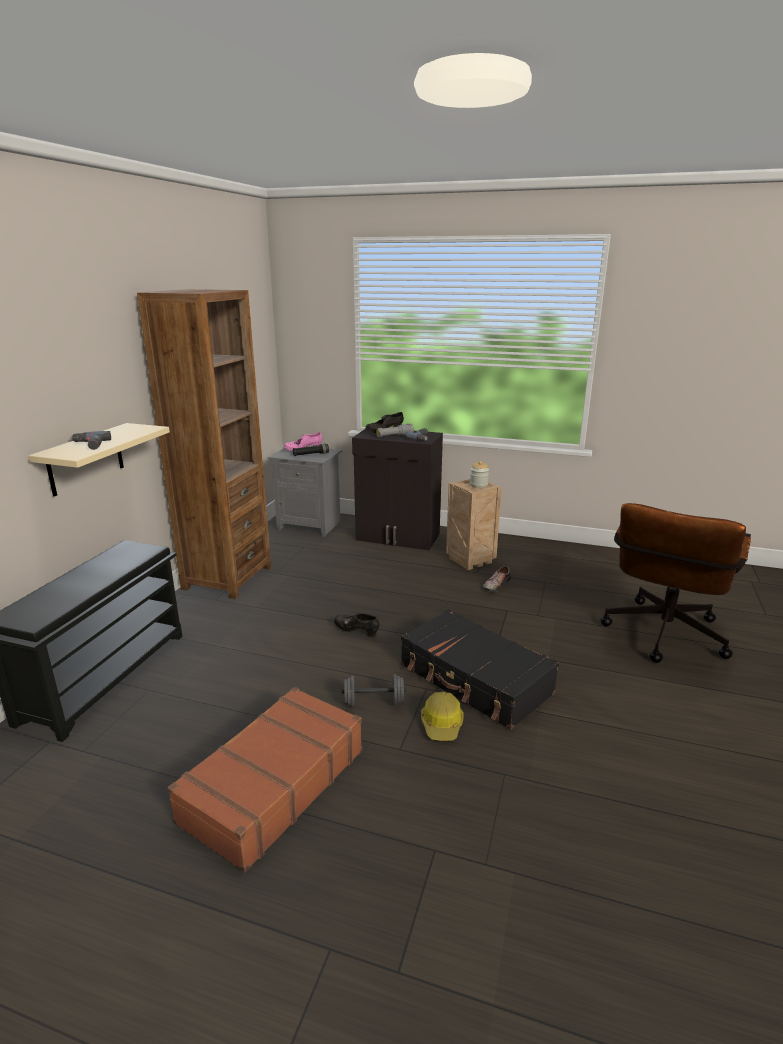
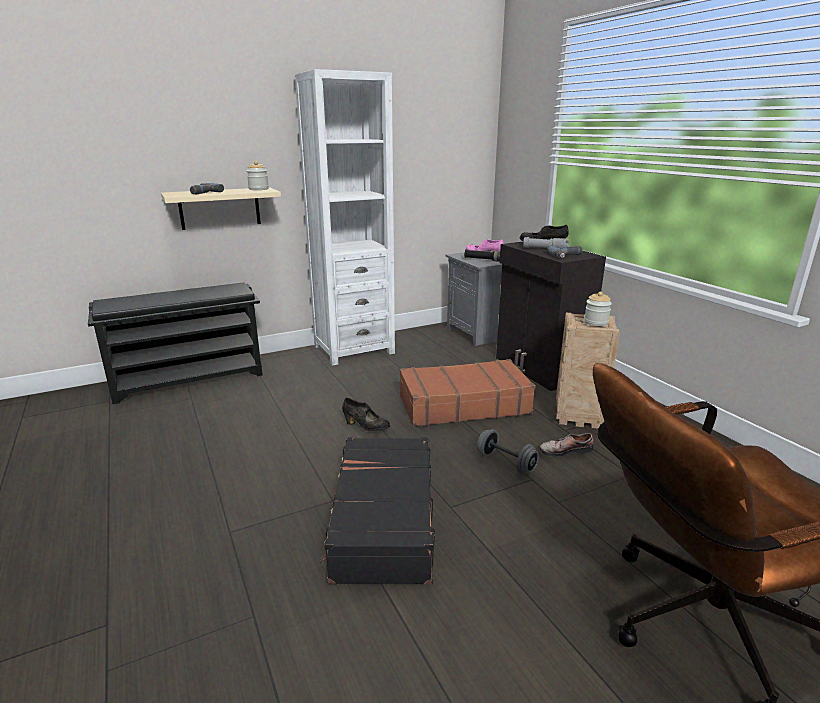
camera: 45 degrees right, 0 degrees up
(132, 428) = (258, 189): none -> jar
(227, 577) = (354, 349): brown bookcase -> white bookcase
(273, 785) = (130, 497): brown suitcase -> brown suitcase (463, 404)
(357, 632) = (365, 427): black shoe -> black shoe turned 135 degrees clockwise
(374, 702) = (279, 485): grey dumbbell -> grey dumbbell (506, 463)
(442, 724) = (290, 537): hard hat -> none

